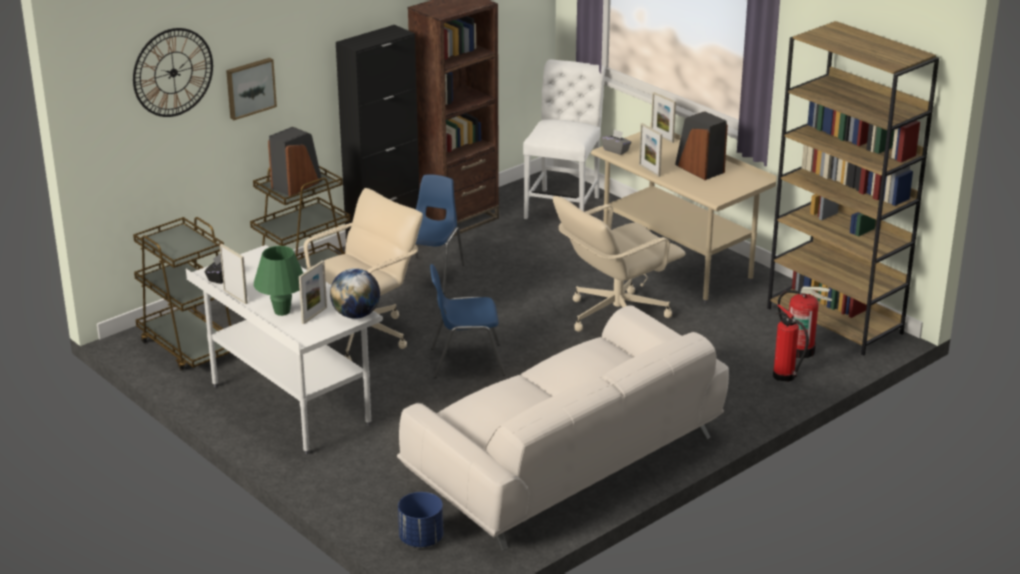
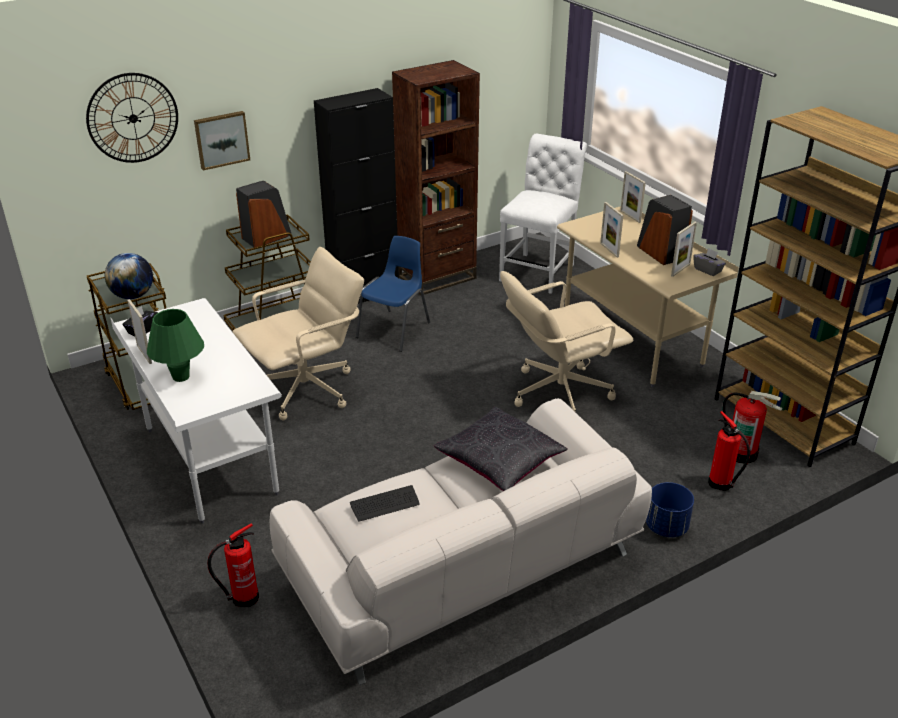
camera: 10 degrees right, 5 degrees up
(314, 315) = (211, 385): picture frame -> picture frame (680, 270)
(356, 315) = (253, 389): globe -> globe (133, 296)
(372, 504) = (242, 598): none -> fire extinguisher
(421, 539) = (276, 655): blue planter -> blue planter (666, 527)
(466, 361) = (398, 429): blue chair -> none
(497, 402) = (385, 504): none -> keyboard
(588, 361) = (500, 461): none -> black pillow
(616, 150) = (581, 226): grey tissue box -> grey tissue box (708, 270)

